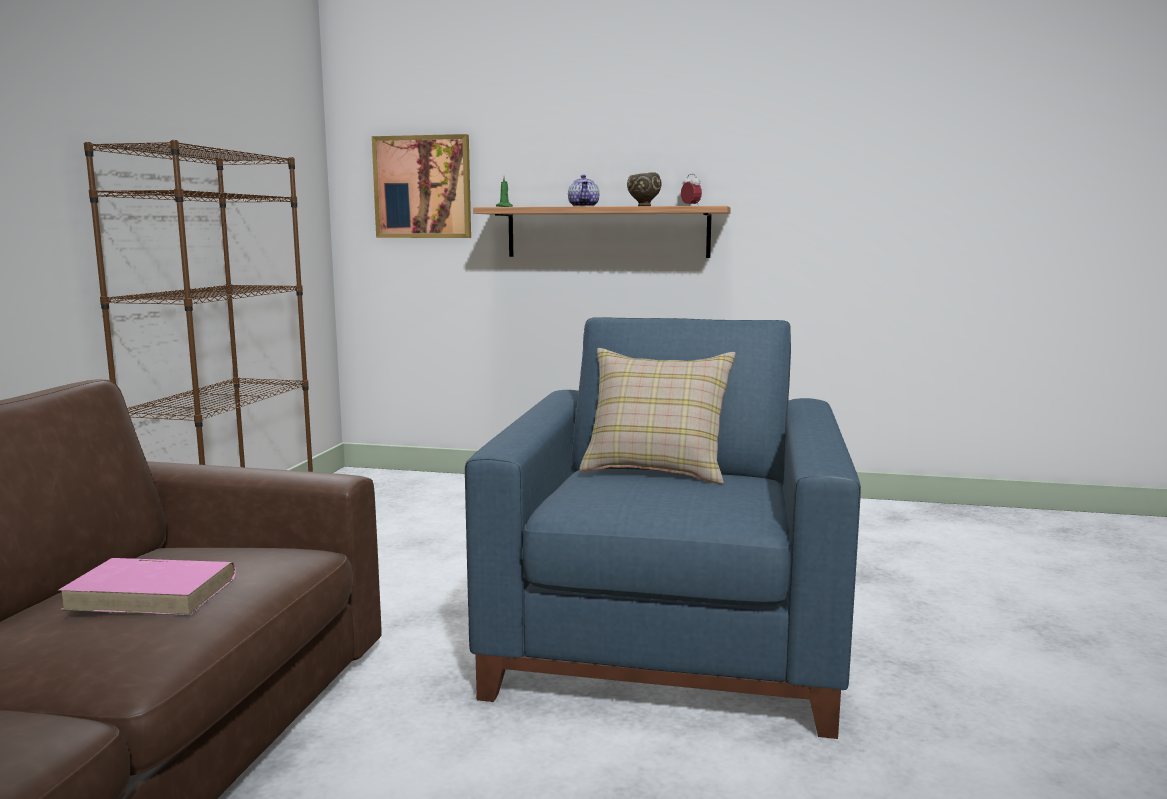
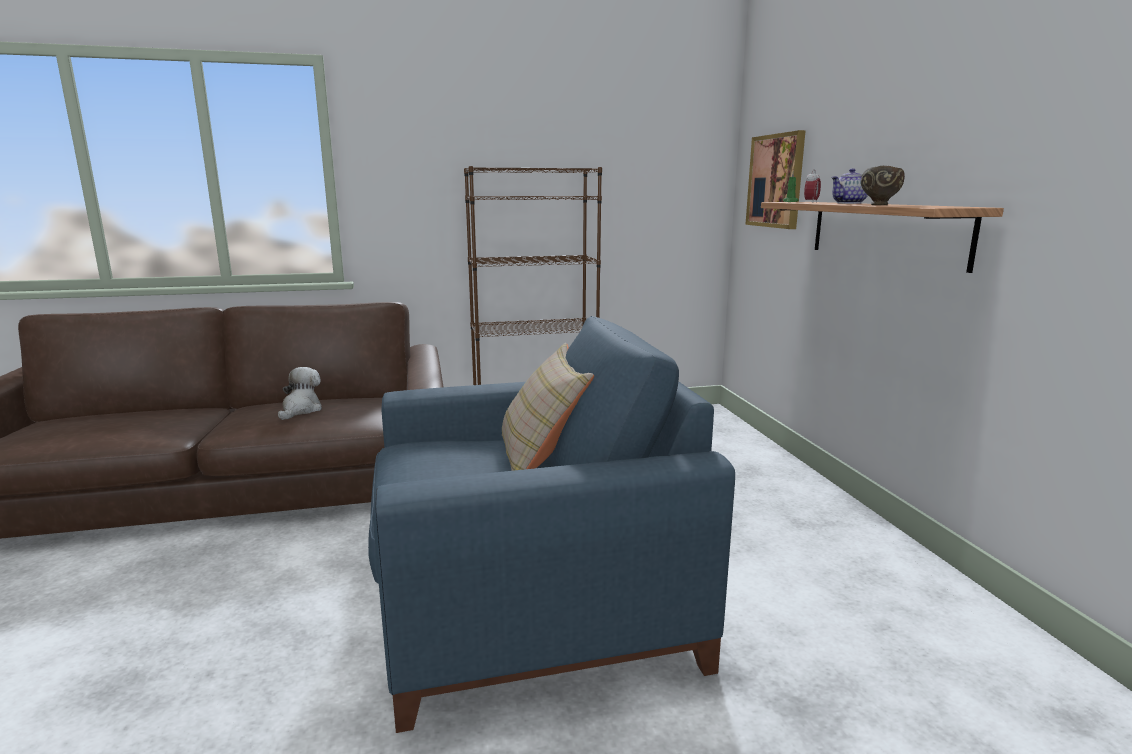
camera: 65 degrees right, 5 degrees up
(153, 593) = (301, 410): pink book -> plush toy
(691, 206) = (945, 206): alarm clock -> alarm clock (811, 202)

